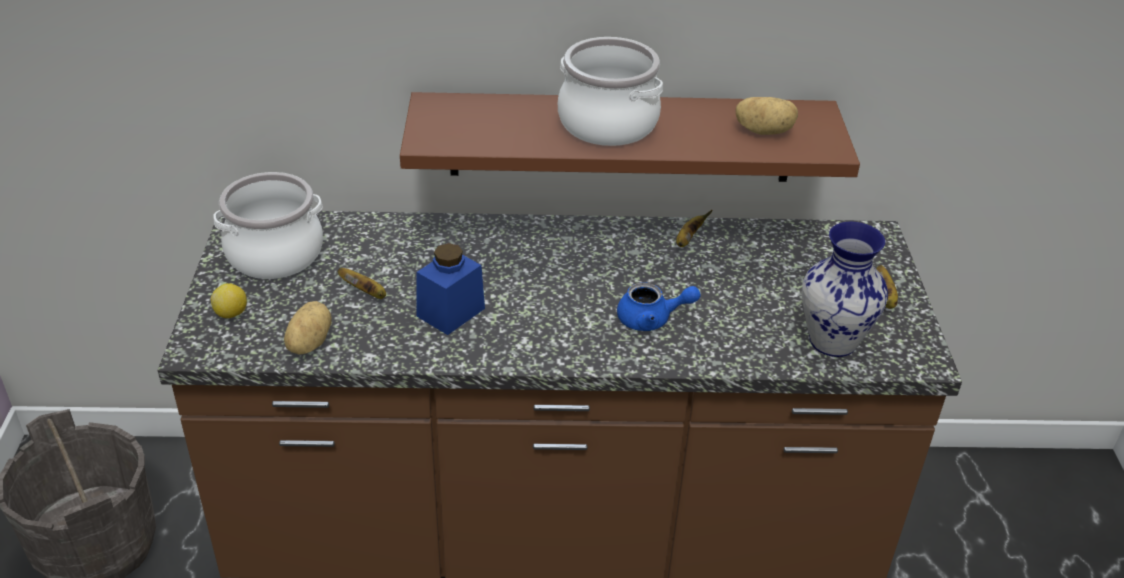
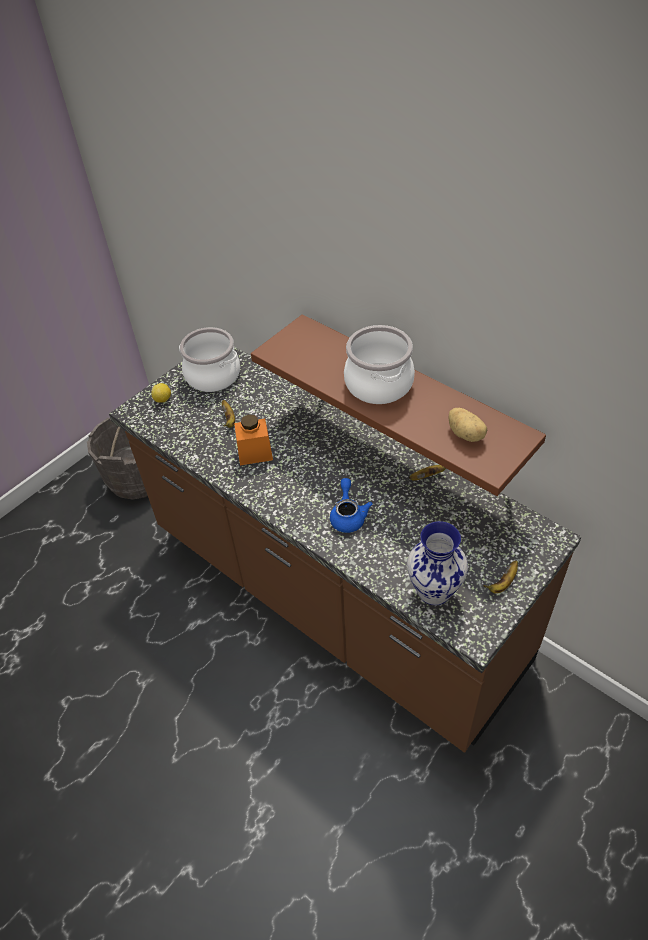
camera: 45 degrees right, 10 degrees up
(308, 343) = (177, 434): potato -> none
(451, 312) = (255, 453): blue jar -> orange jar
(652, 319) = (348, 515): blue teapot -> blue teapot turned 135 degrees counterclockwise

